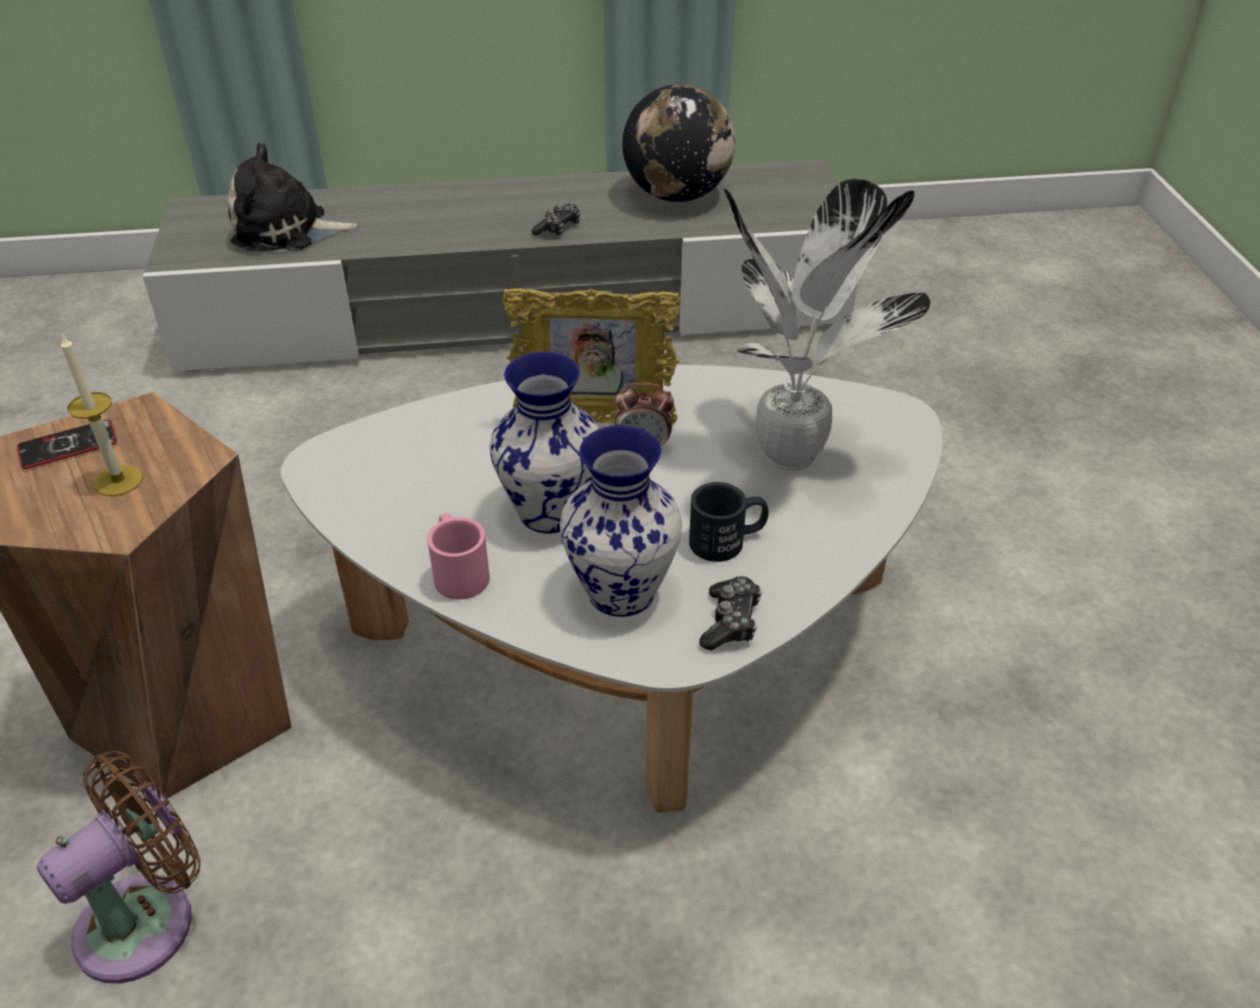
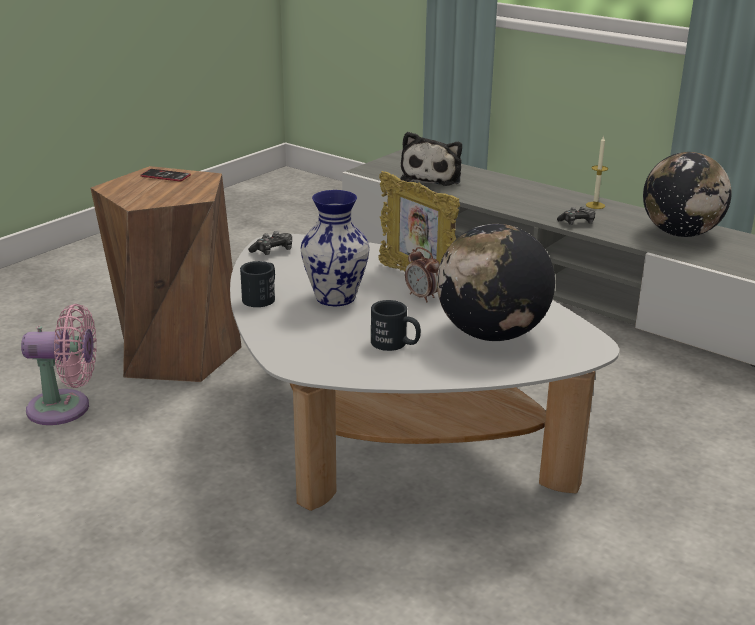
camera: 45 degrees right, 15 degrees down
(118, 480) = (162, 191): candle -> candle (595, 205)
(146, 919) = (65, 408): brown fan -> pink fan
(286, 230) = (432, 177): plush toy -> plush toy turned 120 degrees counterclockwise
(458, 571) = (262, 297): pink mug -> black mug
(622, 593) = (312, 336): vase -> none
(730, 622) = (340, 368): game controller -> game controller (273, 251)
(793, 458) = (491, 334): potted plant -> globe

